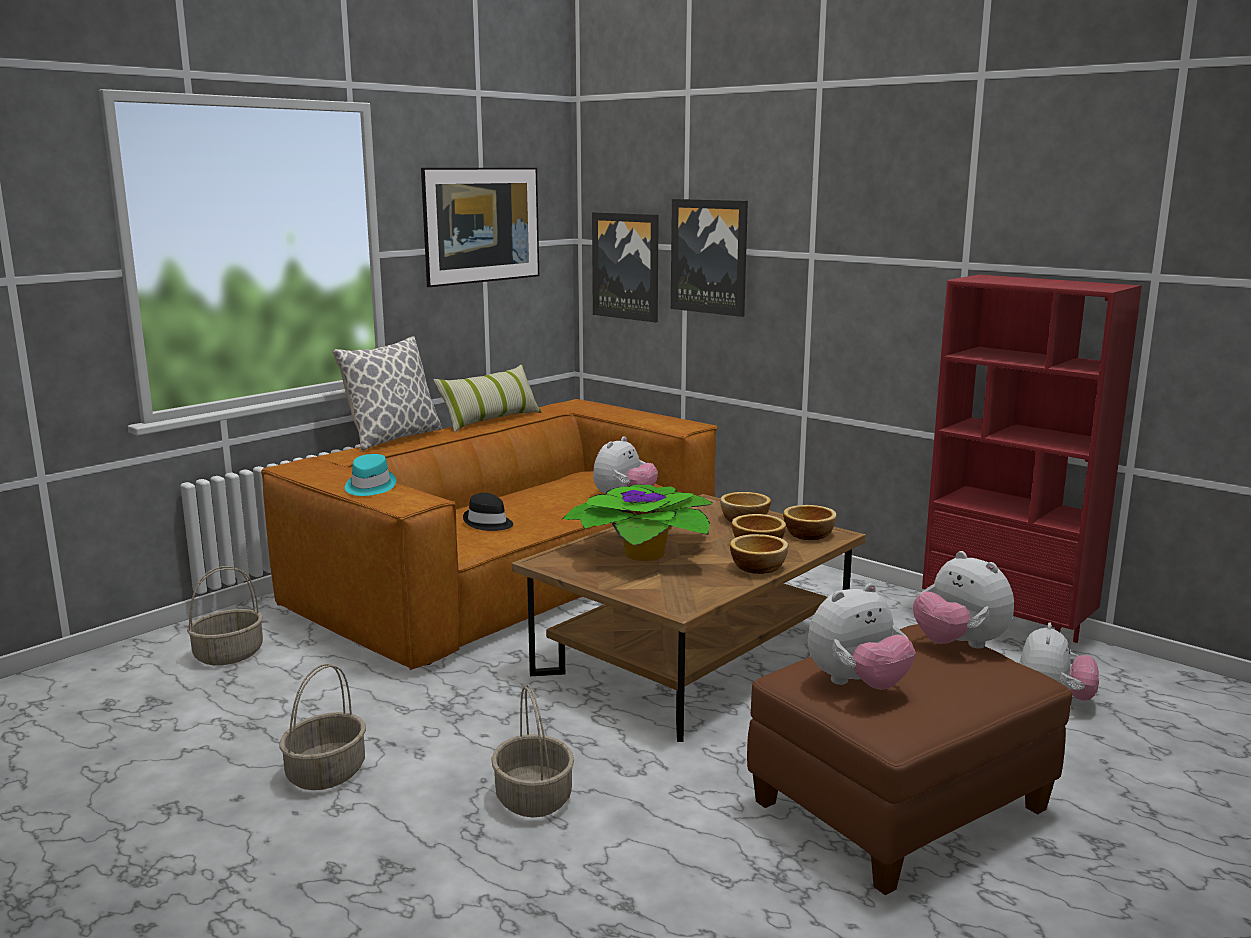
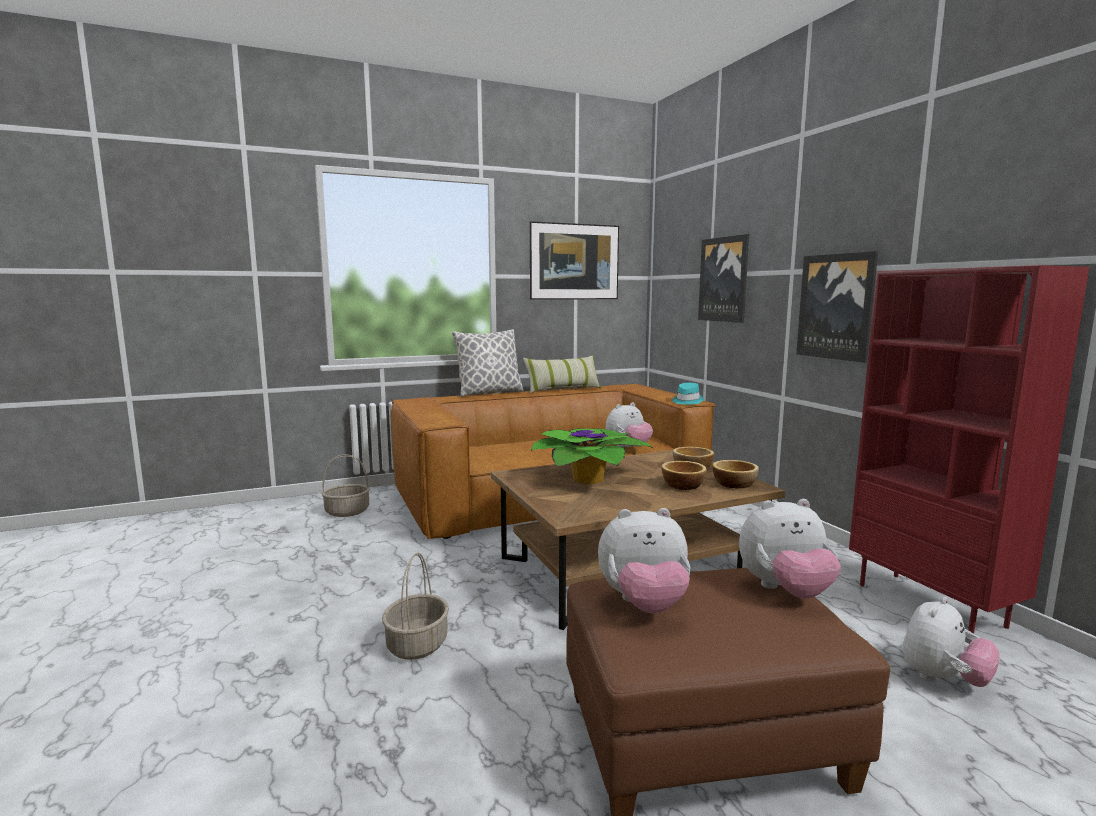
camera: 25 degrees right, 5 degrees down
(326, 772) = (316, 592): basket -> none
(369, 487) = (430, 413): turquoise hat -> turquoise hat (686, 401)
(488, 523) = (518, 450): black hat -> none
(626, 266) = (675, 292): picture -> picture (836, 306)
(758, 567) = (664, 499): bowl -> none
(959, 645) = (785, 591): plush toy -> plush toy turned 90 degrees counterclockwise

